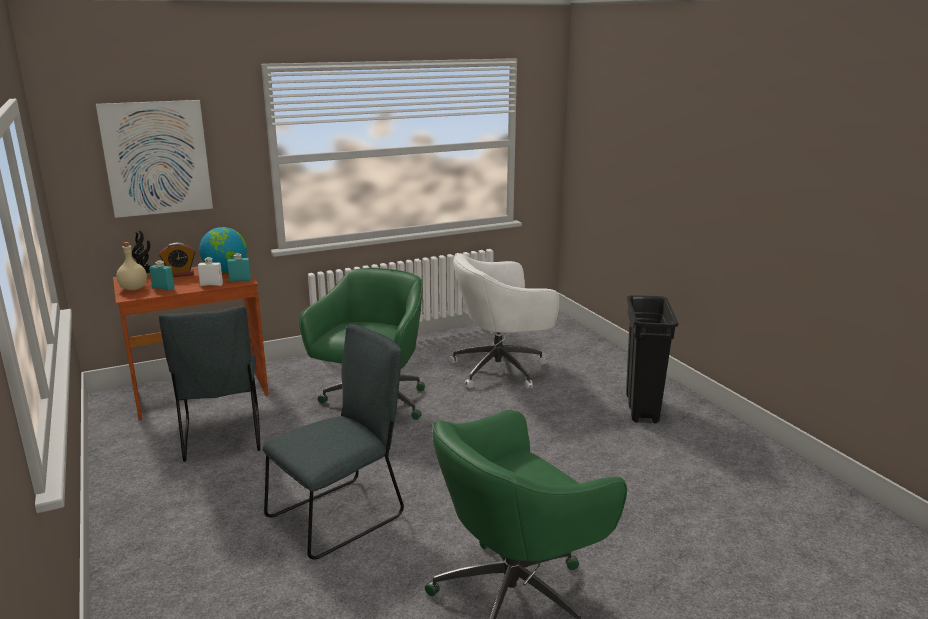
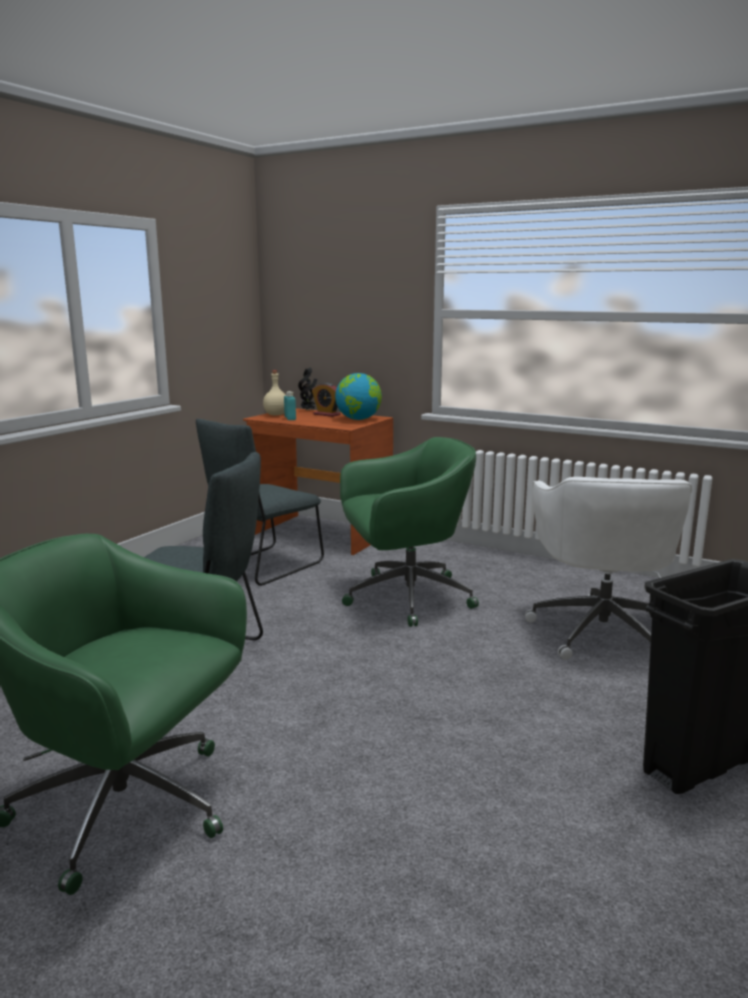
camera: 55 degrees right, 5 degrees down
(157, 158) = (337, 301): picture -> none
(211, 285) = (321, 423): white bottle -> none
(240, 280) = (346, 425): turquoise bottle -> none
(501, 369) = (601, 631): white office chair -> white office chair turned 120 degrees counterclockwise

